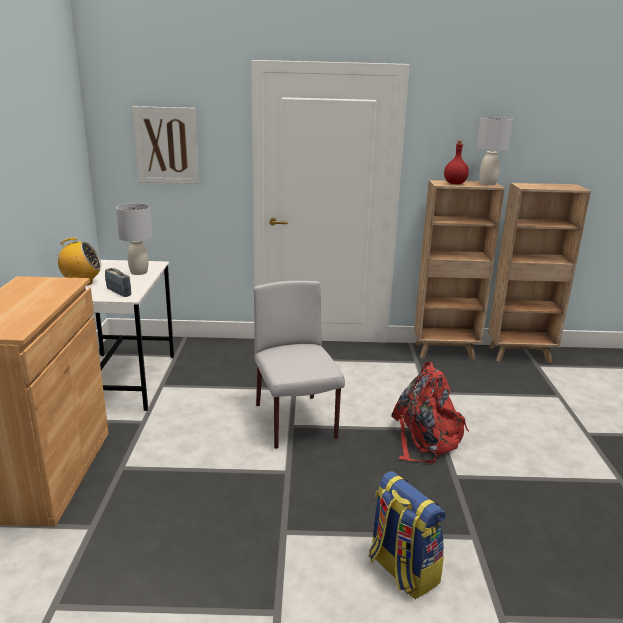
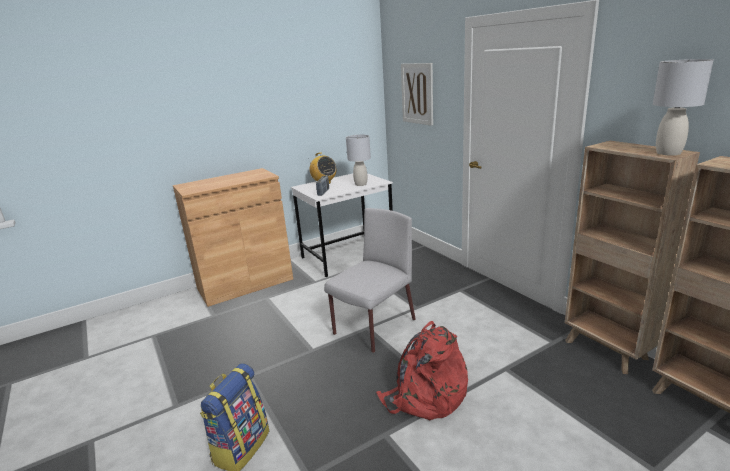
camera: 60 degrees right, 0 degrees up
(454, 183) = (621, 147): red bottle -> none

